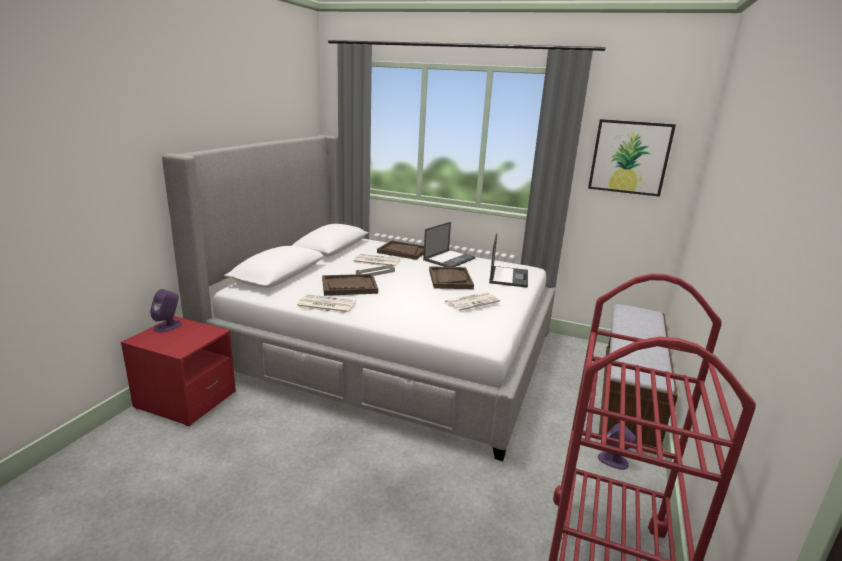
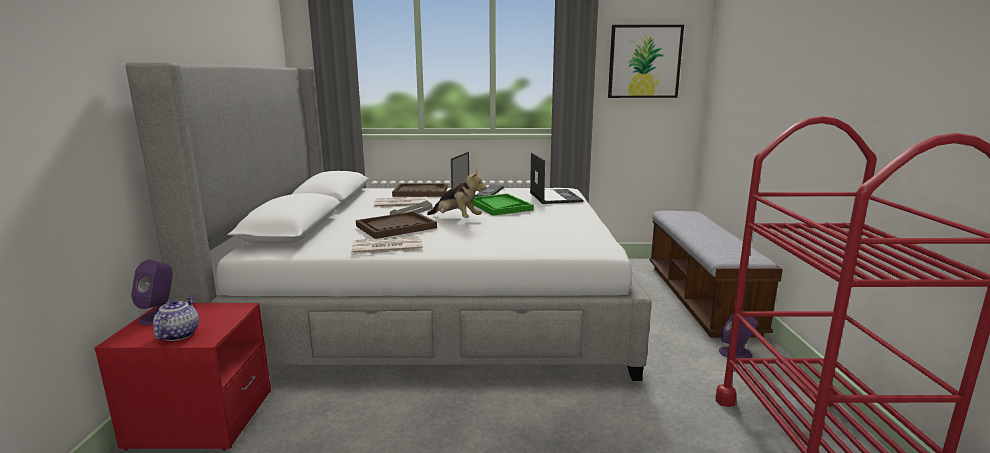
camera: 20 degrees left, 5 degrees down
(168, 344) = (179, 334): none -> teapot
(401, 287) = (456, 219): none -> plush toy
(450, 279) = (500, 206): brown tray -> green tray
(472, 302) = (547, 219): newspaper -> none

